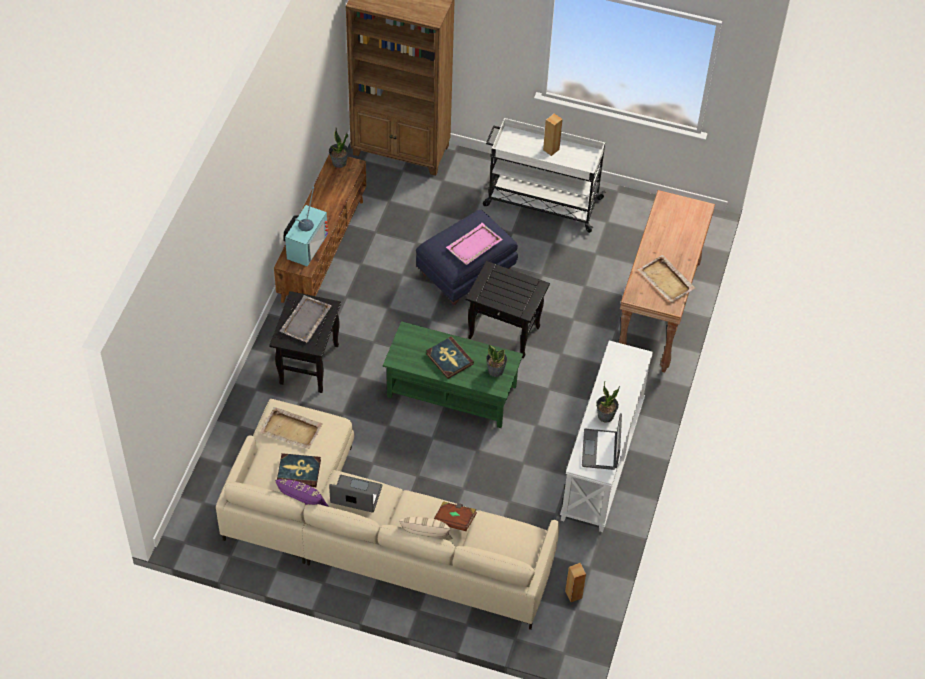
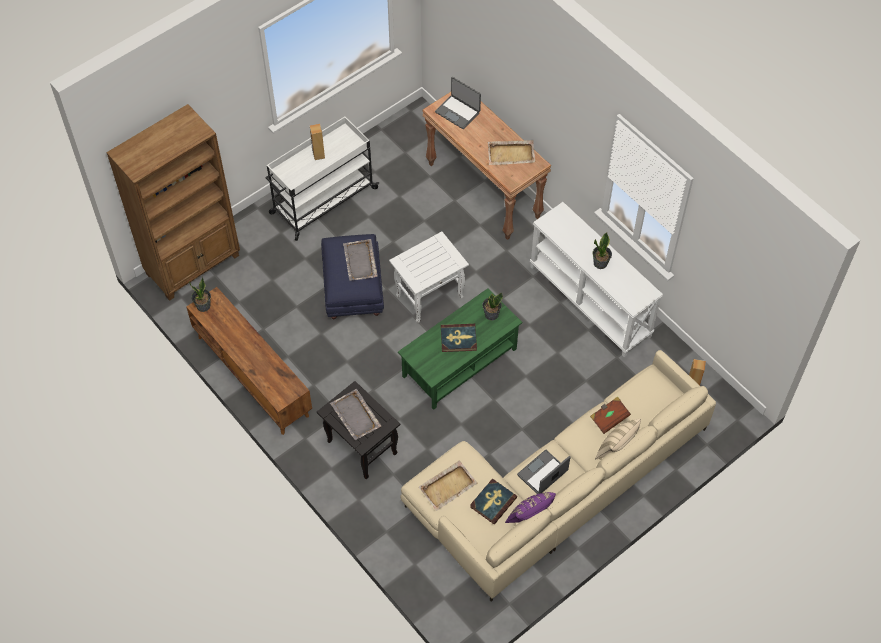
camera: 55 degrees left, 5 degrees up
(305, 245) = (272, 376): television -> none
(473, 245) = (360, 261): pink tray -> grey tray
(505, 332) = (430, 296): black side table -> white side table
(601, 450) = (629, 283): laptop -> laptop (458, 112)

